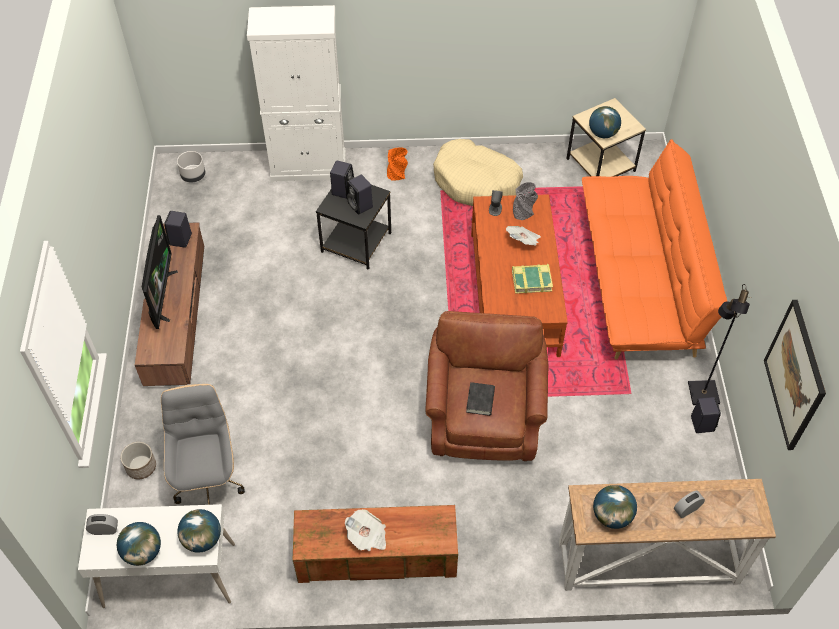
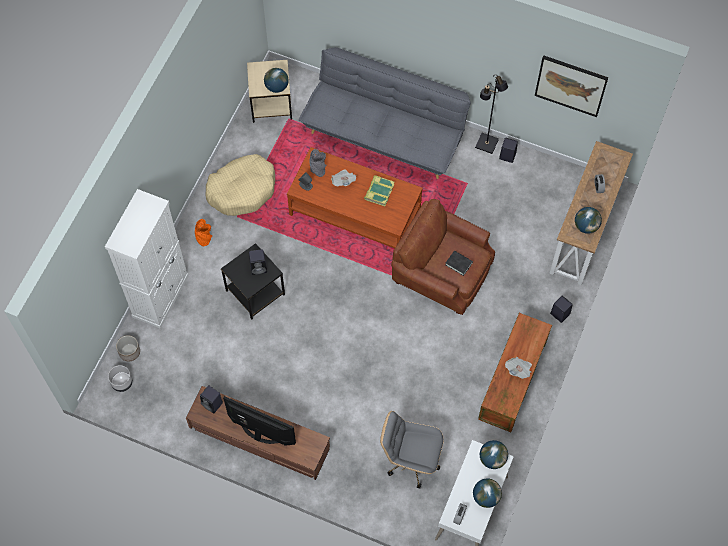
camera: 65 degrees left, 10 degrees up
(141, 467) = (380, 502): planter -> planter (129, 352)
(343, 190) = (237, 273): black speaker -> black speaker (559, 313)
(639, 281) = (385, 133): orange sofa -> grey sofa

